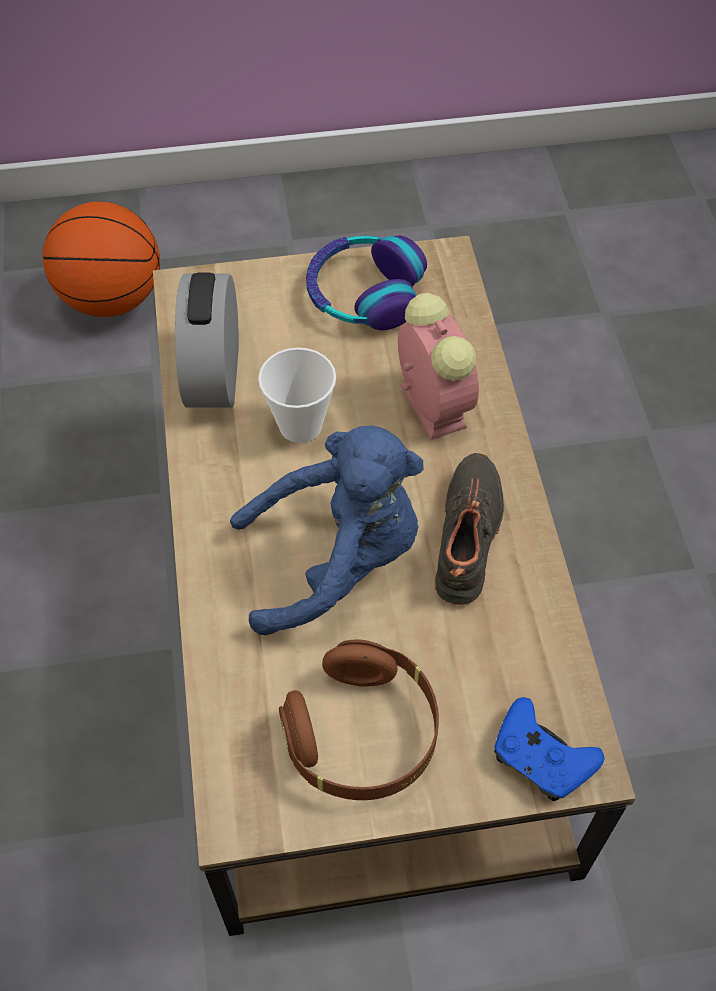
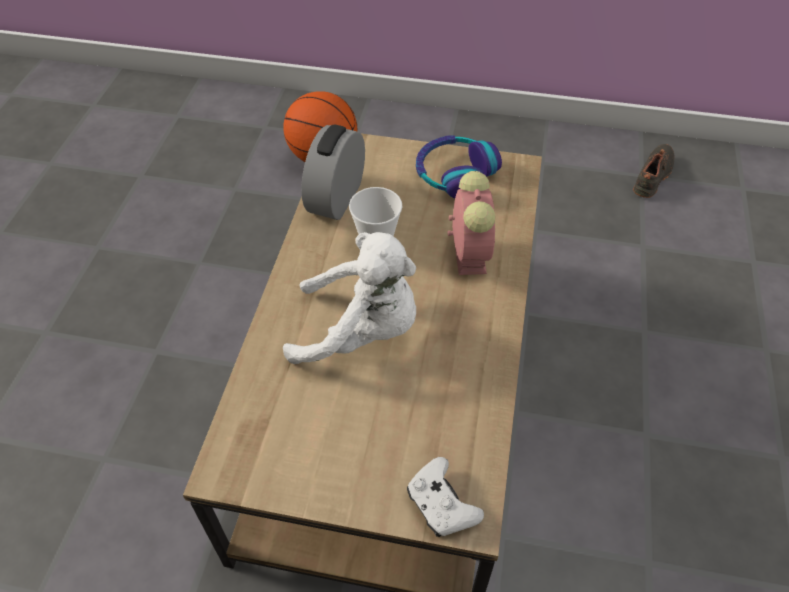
camera: 20 degrees right, 5 degrees down
(336, 560) = (361, 331): blue plush toy -> white plush toy
(362, 735) = (326, 448): brown headphones -> none
(470, 537) = (457, 343): black shoe -> black shoe (654, 177)
(541, 758) = (441, 505): blue game controller -> white game controller

